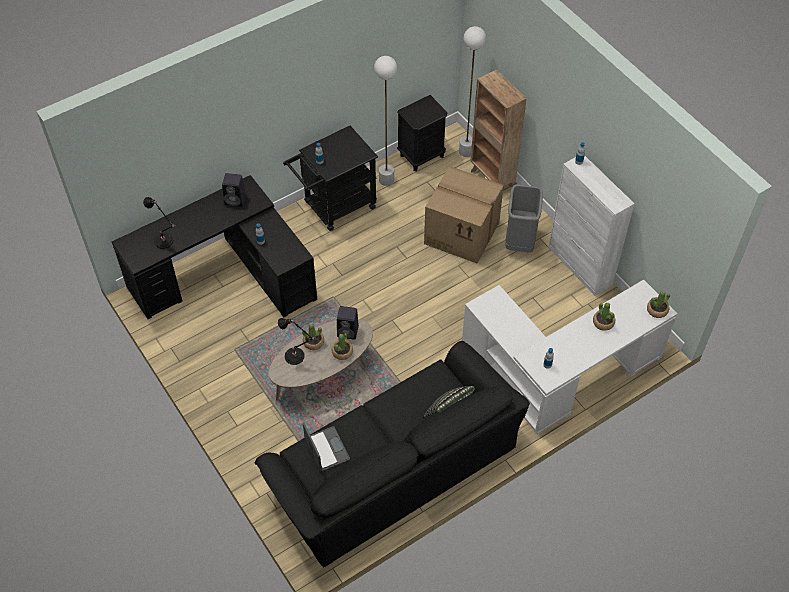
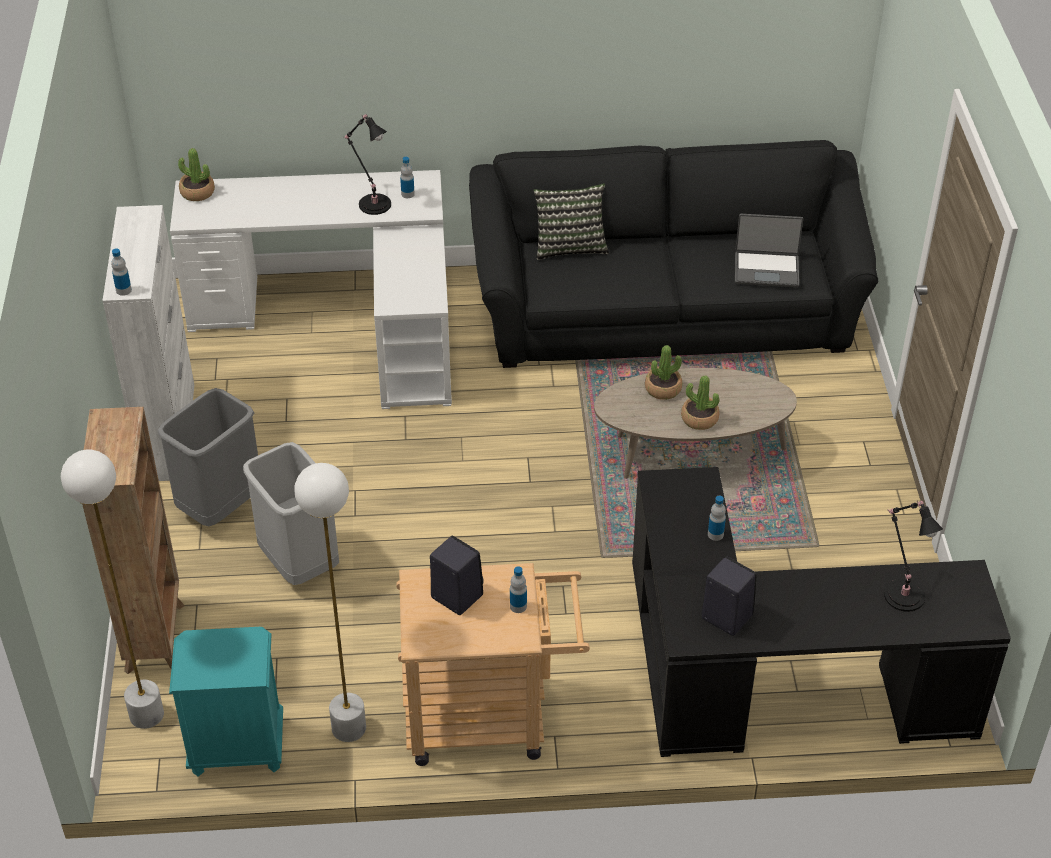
camera: 150 degrees left, 10 degrees down
(296, 356) = (739, 411): black table lamp -> black table lamp (373, 203)
(326, 449) = (766, 269): laptop -> laptop turned 90 degrees counterclockwise
(334, 207) = (490, 718): black cart -> beige cart
(348, 331) = (634, 411): black speaker -> black speaker (455, 596)
(421, 155) = (237, 748): black nightstand -> turquoise nightstand
(463, 232) = (298, 564): cardboard box -> grey trash can
(603, 322) = (284, 207): potted plant -> none

